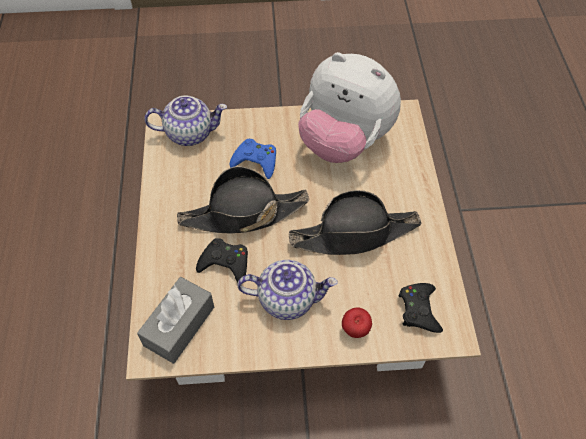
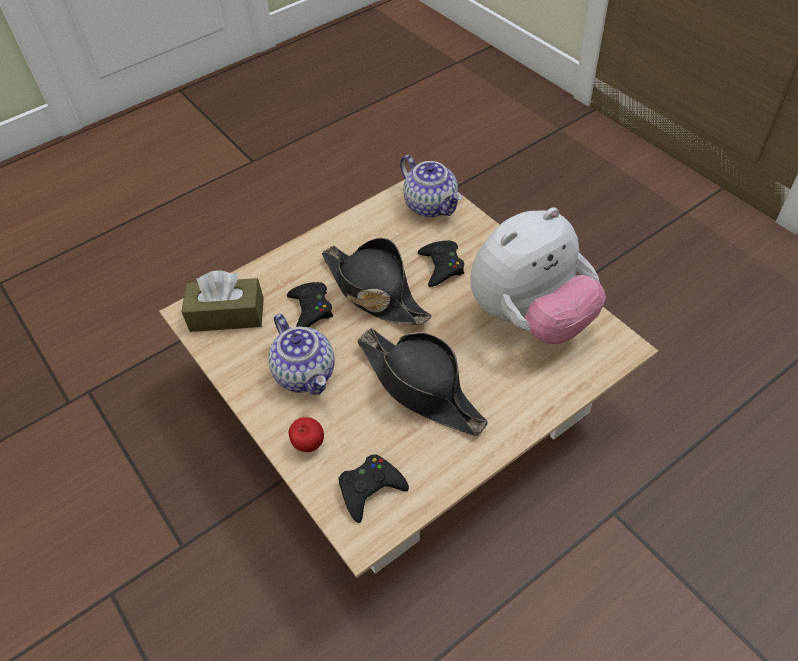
camera: 60 degrees right, 5 degrees down
(179, 326) = (227, 315): grey tissue box -> brown tissue box
(256, 161) = (441, 266): blue game controller -> black game controller
(344, 141) = (531, 318): plush toy -> plush toy turned 120 degrees counterclockwise

